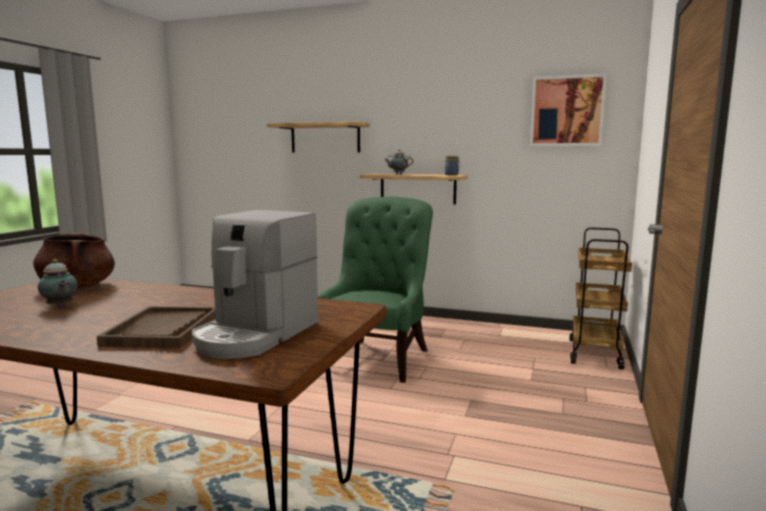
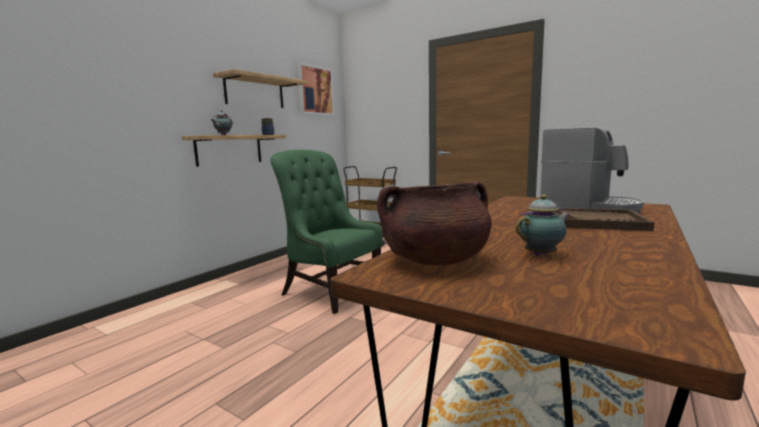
camera: 75 degrees left, 0 degrees up
(325, 138) = (114, 91): shelf -> shelf (255, 92)

